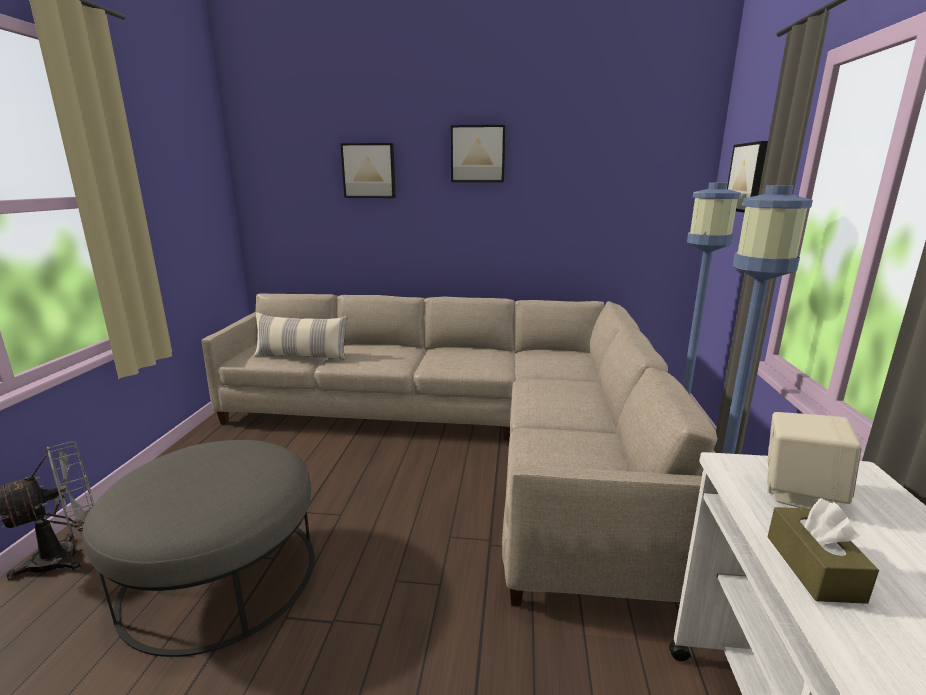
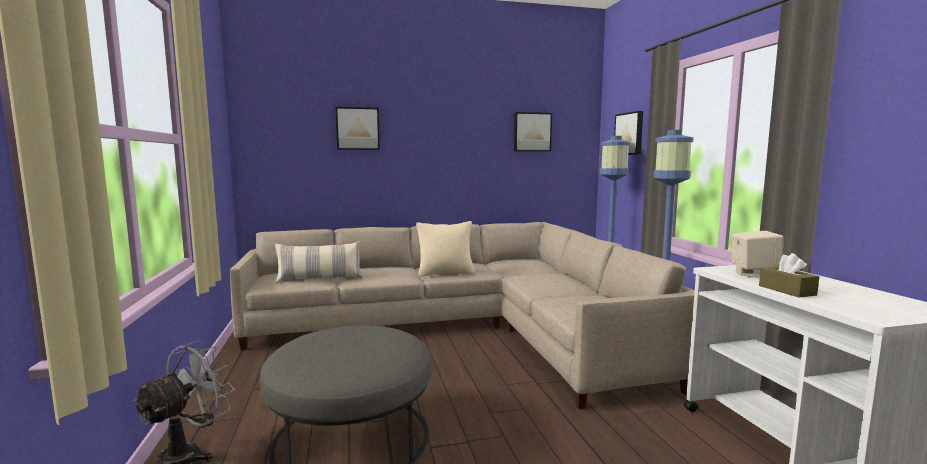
camera: 20 degrees left, 10 degrees down
(446, 365) = (445, 273): none -> beige pillow
(478, 154) = (443, 118): picture -> picture (532, 132)

